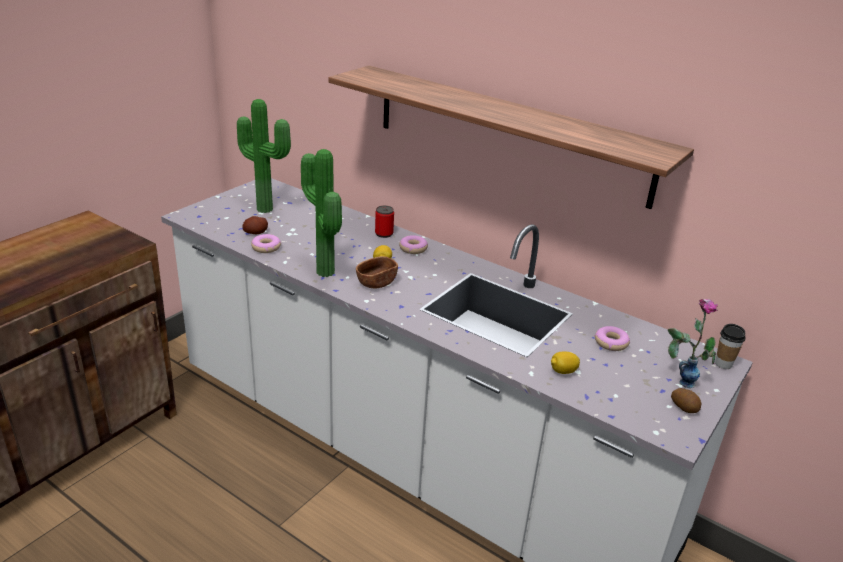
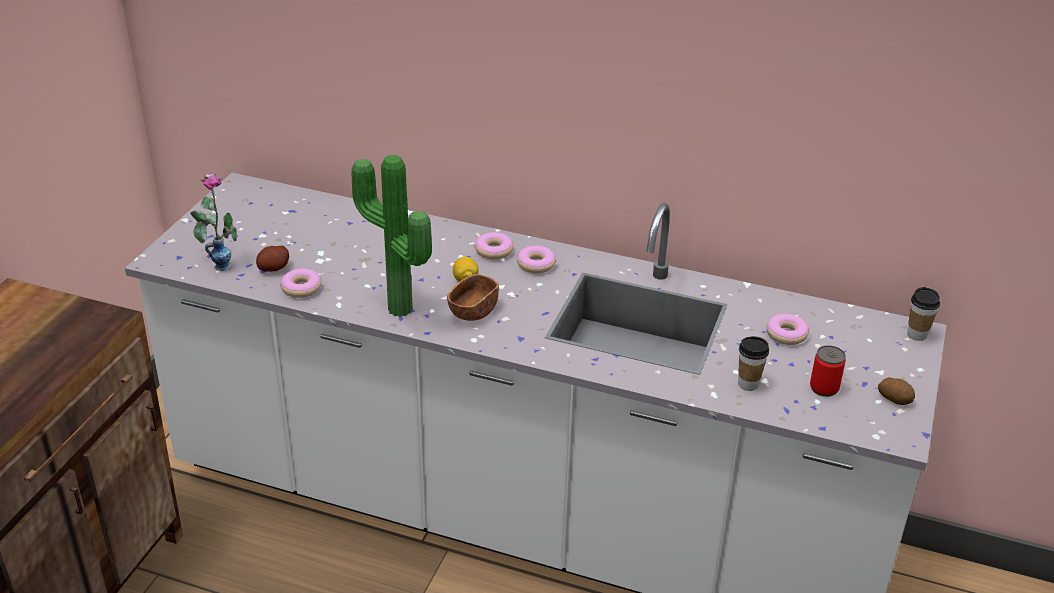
camera: 15 degrees left, 5 degrees up
(267, 208) = (266, 226): potted plant -> none
(384, 234) = (445, 235): can -> can (824, 388)
(439, 262) = (536, 265): none -> donut
(508, 133) = (610, 88): shelf -> none
(563, 371) = (748, 384): lemon -> cup
(681, 377) = (878, 362): vase -> vase (219, 261)

